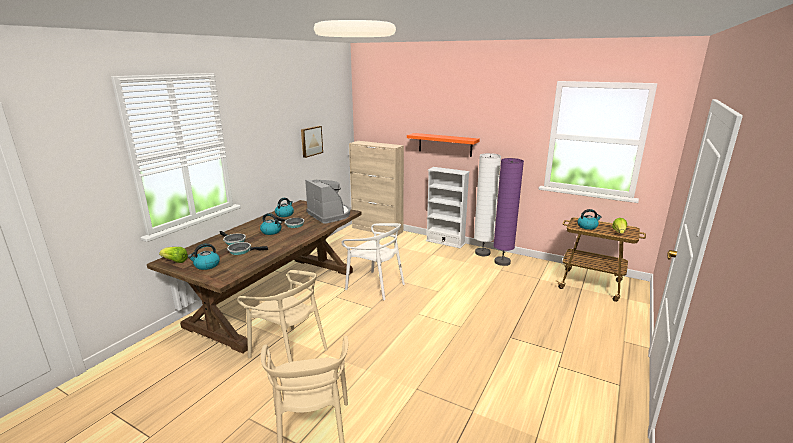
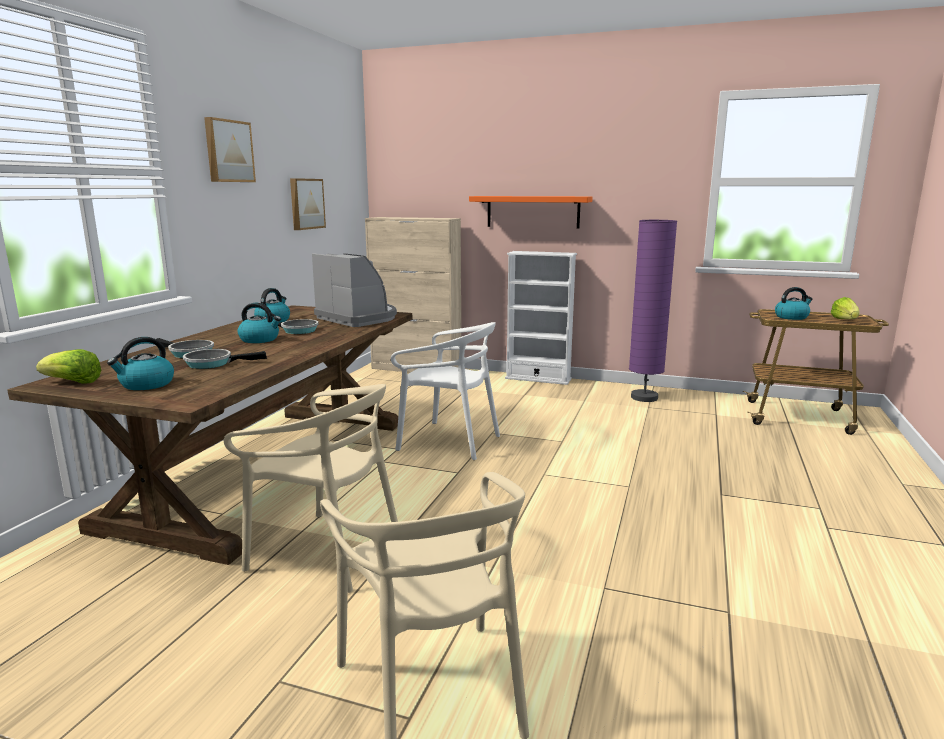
camera: 10 degrees left, 5 degrees down
(262, 123) = (228, 151): none -> picture
(482, 253) = (606, 388): white floor lamp -> none

